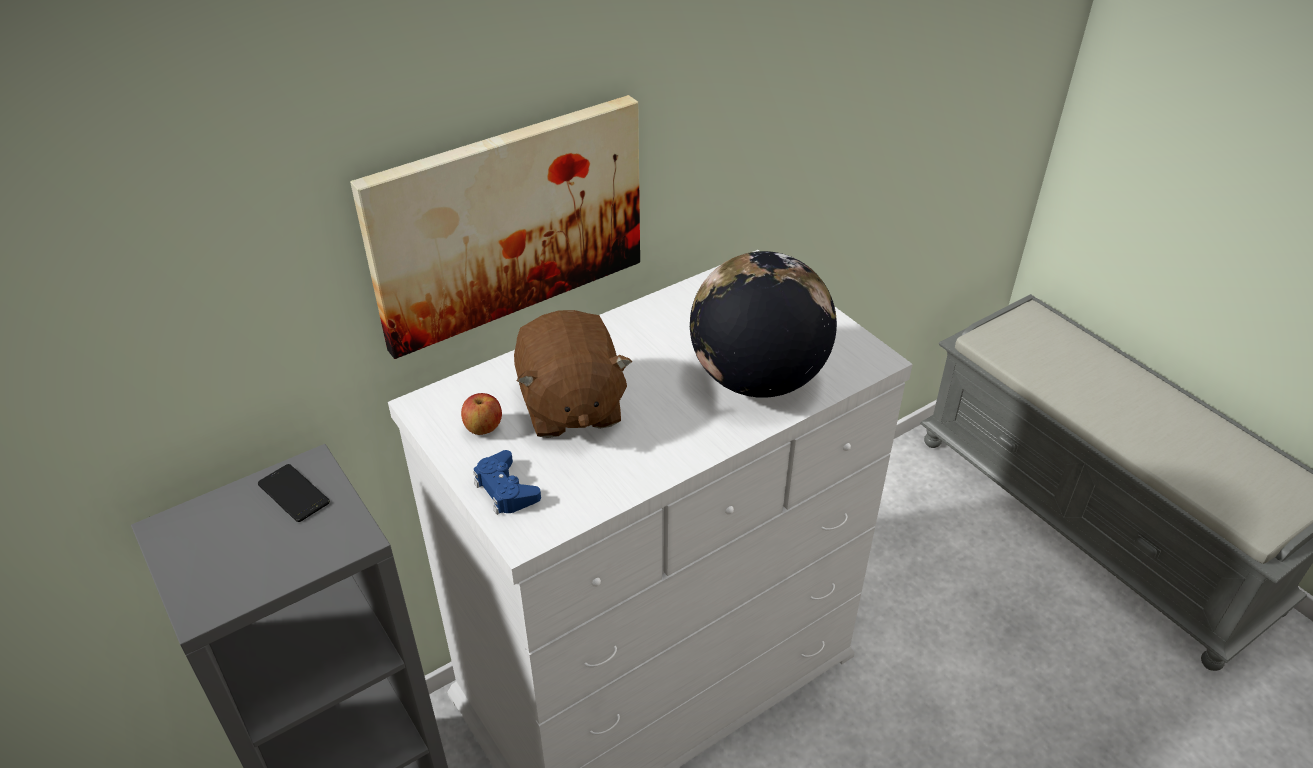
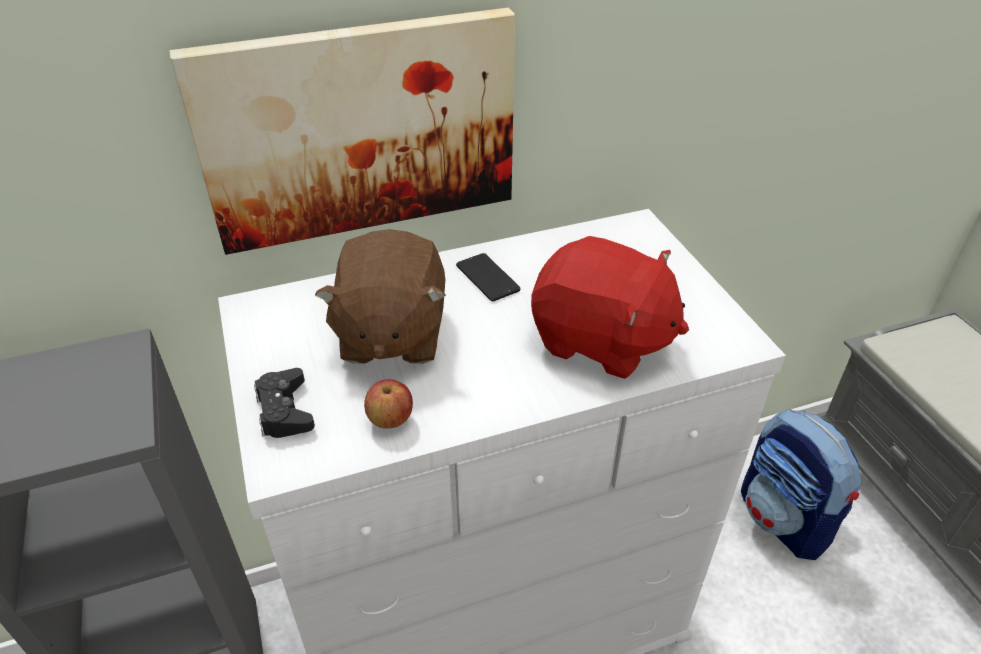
camera: 15 degrees right, 0 degrees up
(293, 493) = (94, 372): phone -> phone (487, 278)
(483, 428) = (294, 340): apple -> apple (390, 420)
(506, 489) = (284, 410): blue game controller -> black game controller
(757, 379) = (601, 341): globe -> red plush toy
(914, 528) = (785, 520): none -> backpack

